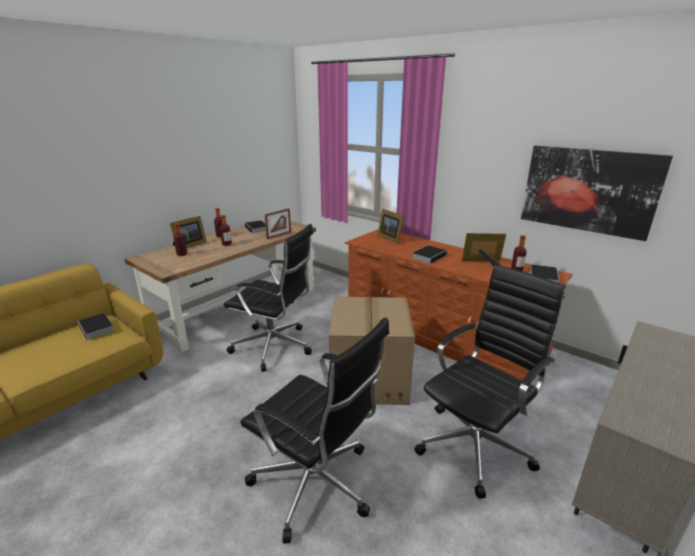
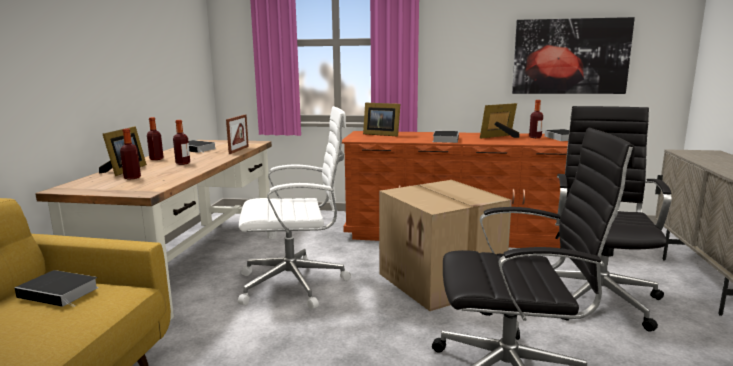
camera: 30 degrees left, 10 degrees down
(275, 347) = (296, 284): black office chair -> white office chair

